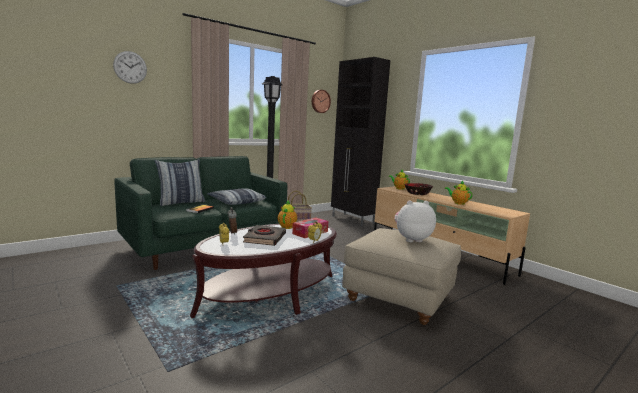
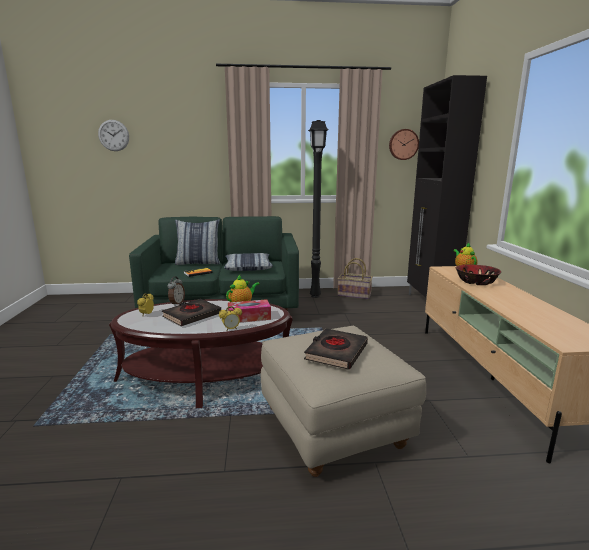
camera: 35 degrees right, 5 degrees up
(130, 67) = (171, 128): wall clock -> wall clock (113, 135)
(411, 239) = (336, 352): plush toy -> black book
(458, 203) = (514, 307): teapot -> none

